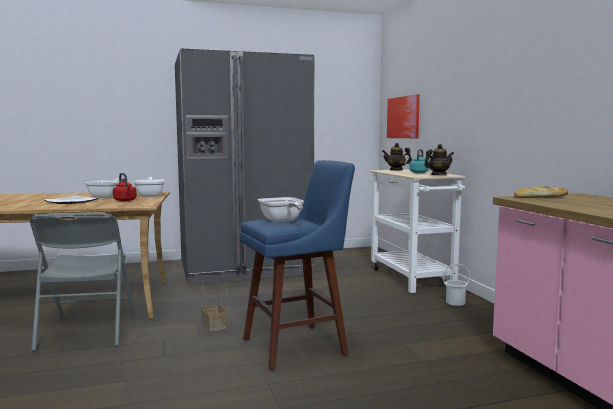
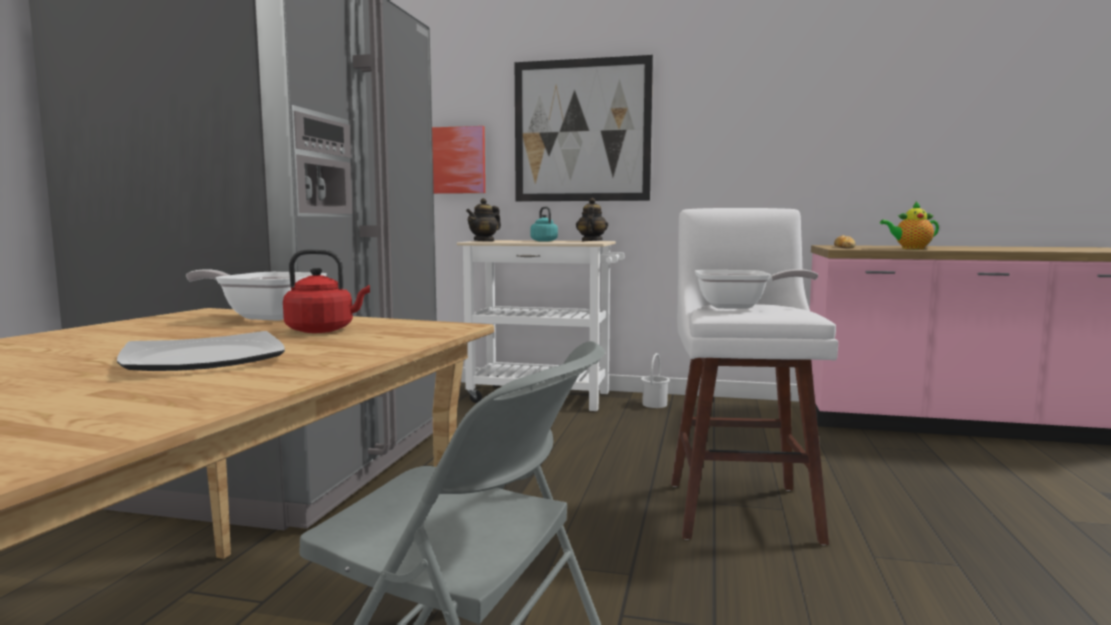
camera: 60 degrees left, 0 degrees up
(108, 196) = (181, 335): frying pan -> none
(215, 326) = (596, 551): basket -> none
(297, 347) = (741, 510): blue stool -> white stool
(457, 94) = (582, 131): none -> picture
(566, 204) = (910, 248): none -> teapot

